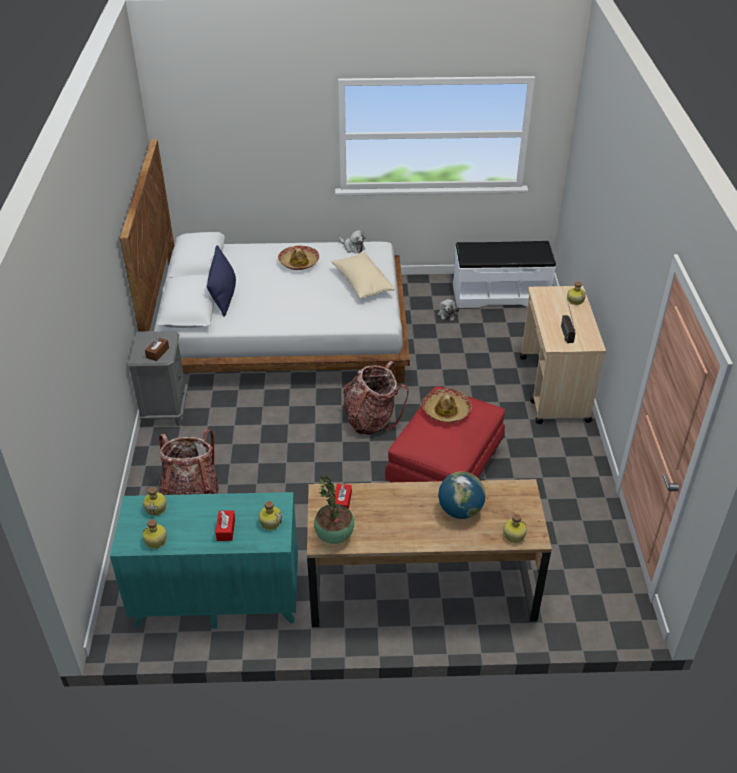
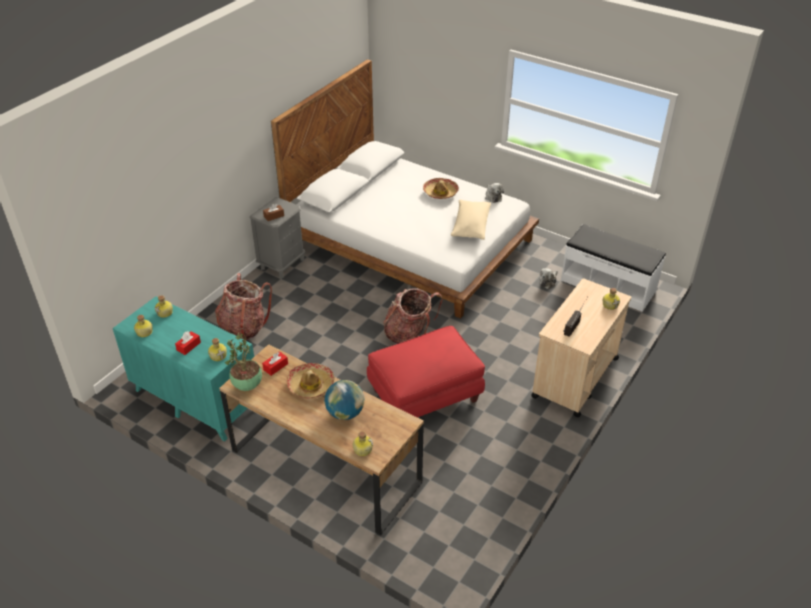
camera: 35 degrees right, 0 degrees up
(223, 295) = (365, 195): blue pillow -> none
(446, 410) = (435, 345): hat -> hat (311, 385)

